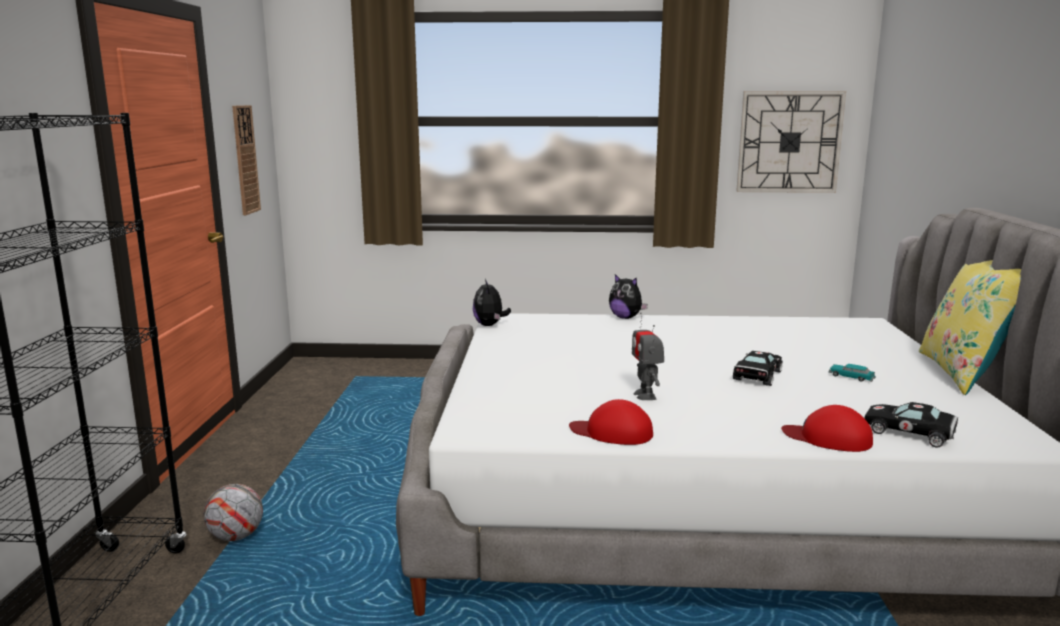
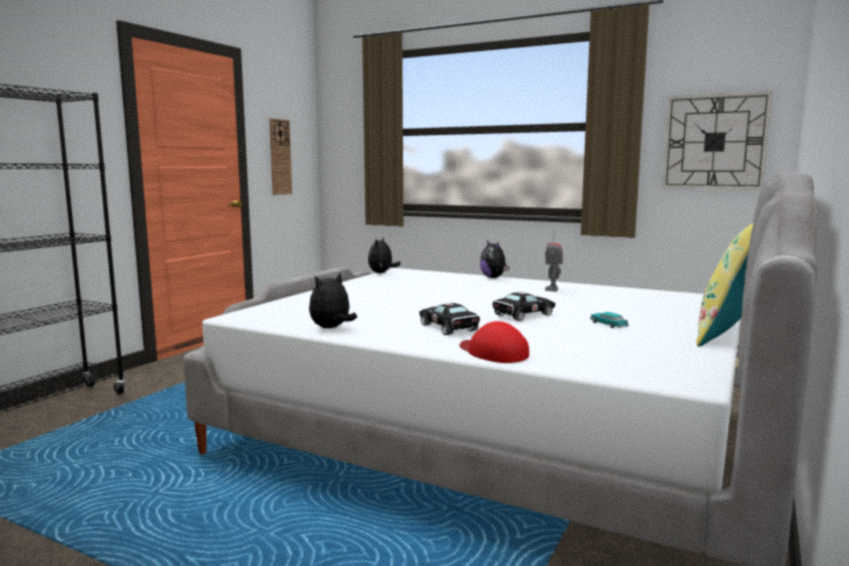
camera: 25 degrees right, 5 degrees down
(236, 536) = (160, 392): football -> none
(612, 432) = (331, 328): red cap -> plush toy
(645, 395) = (404, 315): toy robot -> toy robot (552, 289)
(912, 434) = (579, 360): black toy car -> black toy car (449, 328)

